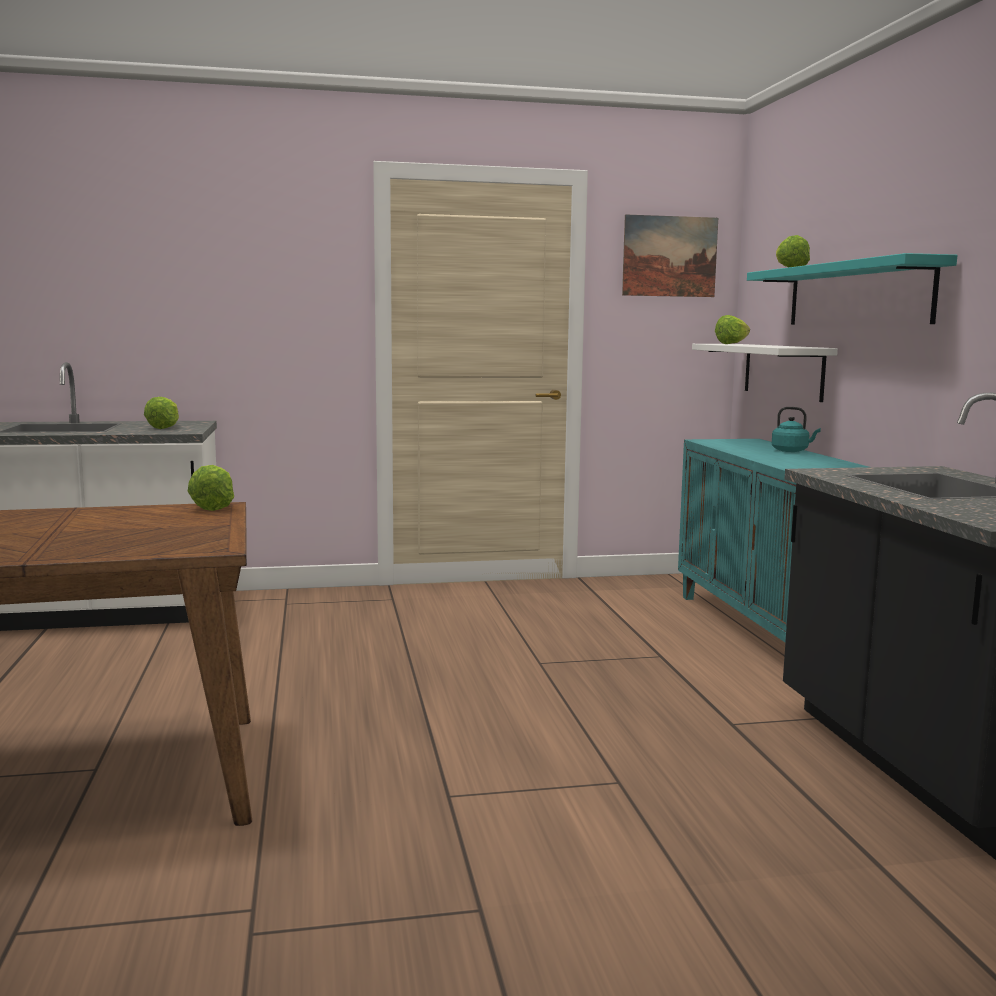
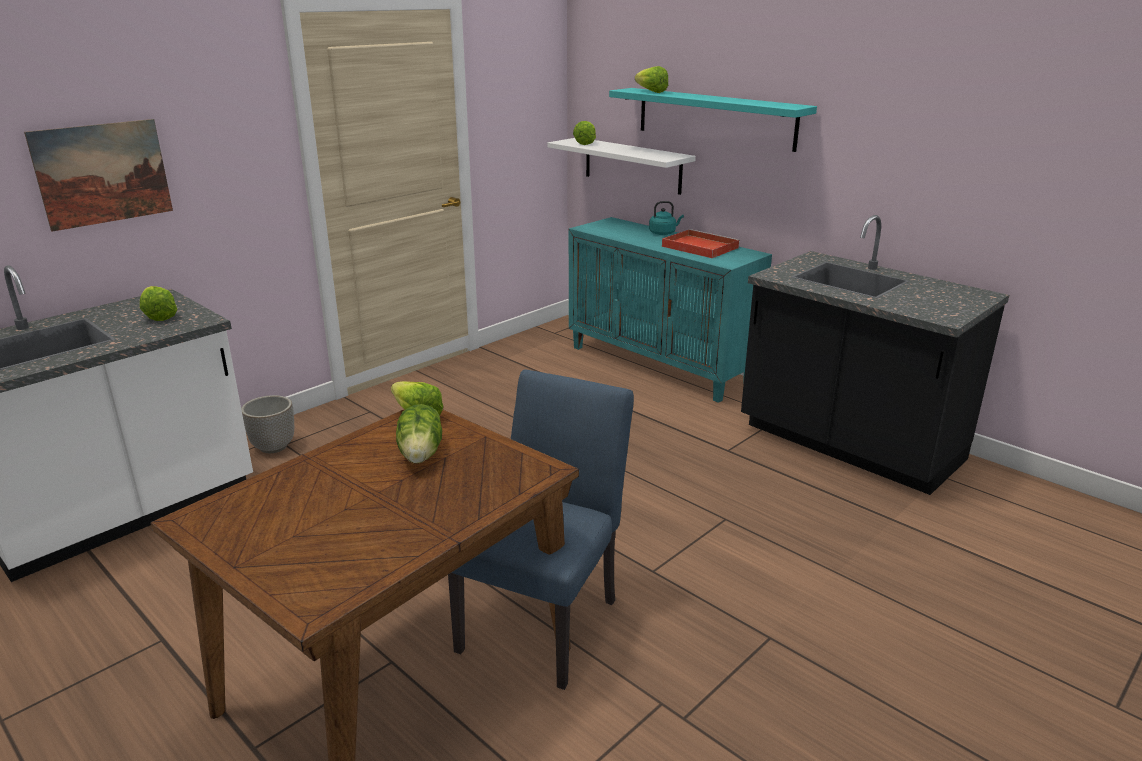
camera: 35 degrees left, 15 degrees up
(152, 522) = (421, 454): none -> lettuce
(273, 790) = (545, 617): none -> blue chair
(274, 603) = (274, 447): none -> planter
(669, 256) = (523, 67): picture -> picture (103, 173)
(810, 461) = (698, 247): none -> red tray

